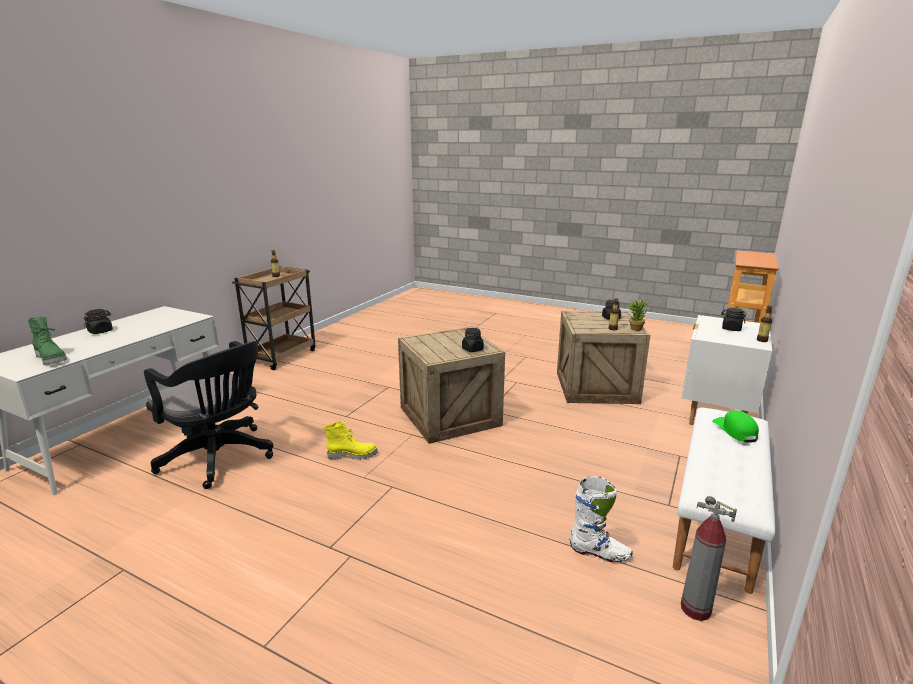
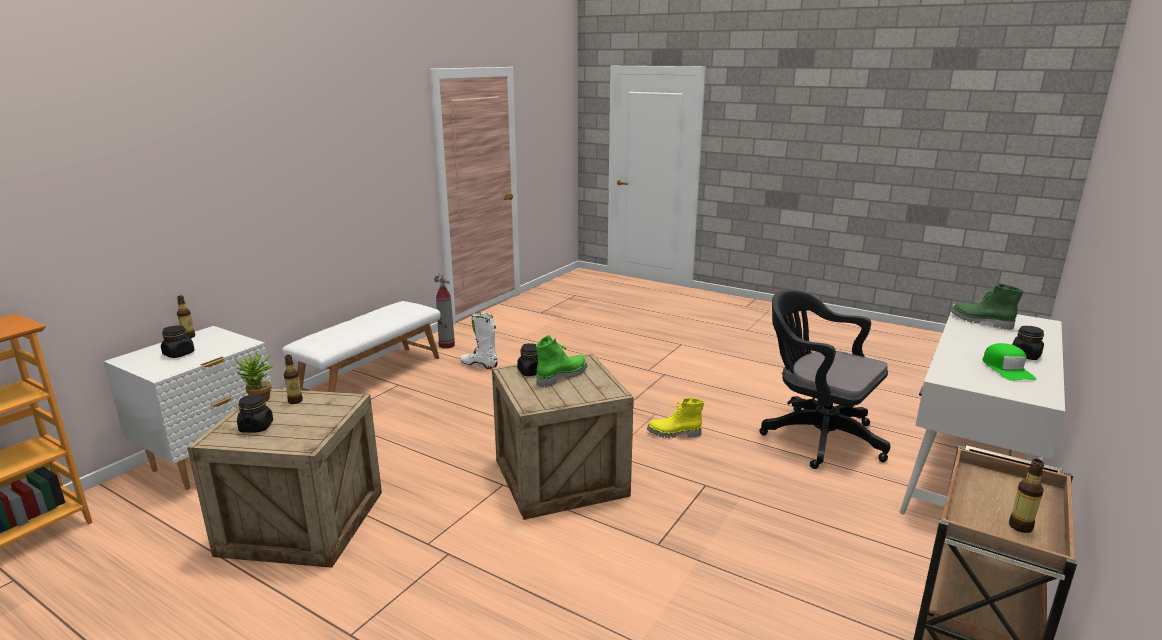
camera: 175 degrees left, 0 degrees up
(449, 347) = (561, 376): none -> green boot
(735, 430) = (335, 333): green cap -> green cap (1007, 369)

